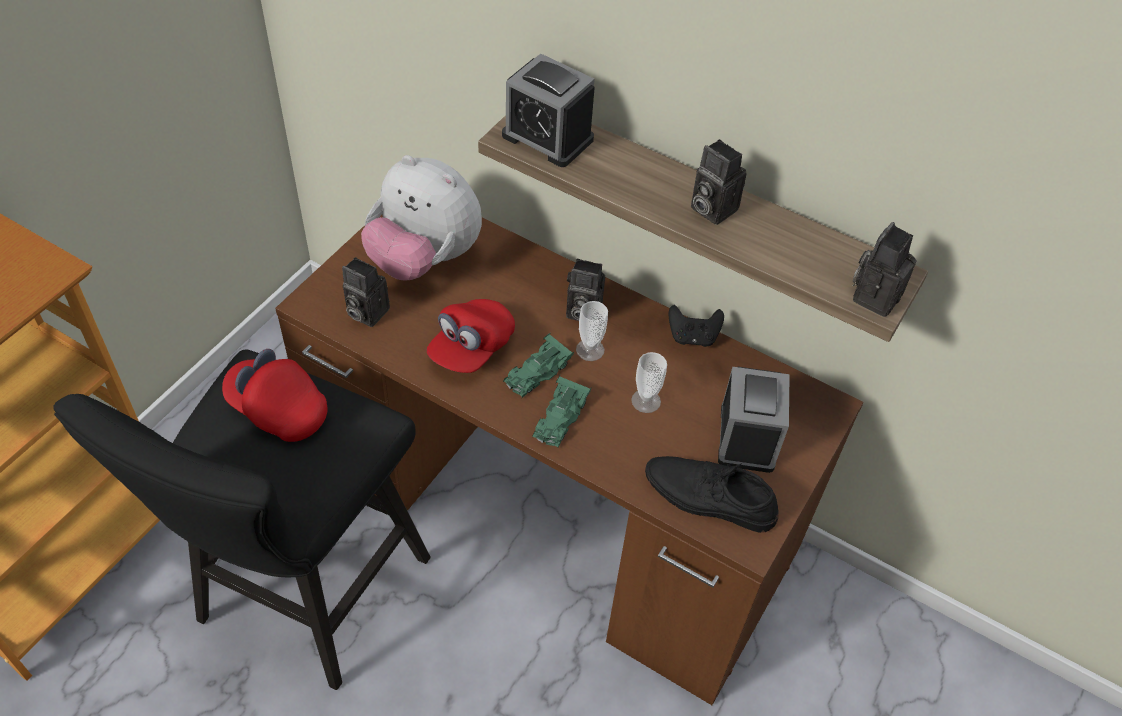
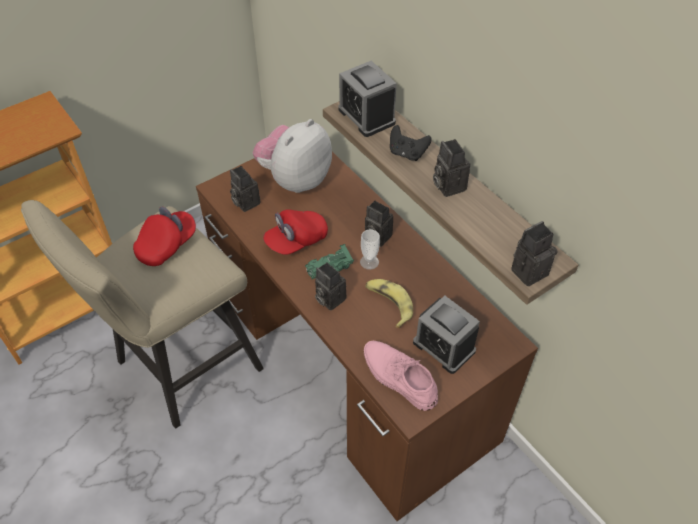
camera: 25 degrees right, 0 degrees up
(278, 410) = (167, 245): red cap -> red cap turned 75 degrees clockwise
(303, 599) = (180, 369): black stool -> beige stool
(424, 259) = (295, 179): plush toy -> plush toy turned 75 degrees clockwise
(559, 418) = (328, 298): green toy car -> camera
(646, 401) = (389, 304): cup -> banana
(692, 337) = (440, 272): black game controller -> black game controller (407, 153)
(709, 498) = (398, 377): black shoe -> pink shoe
(747, 437) = (444, 346): alarm clock -> alarm clock turned 105 degrees clockwise

